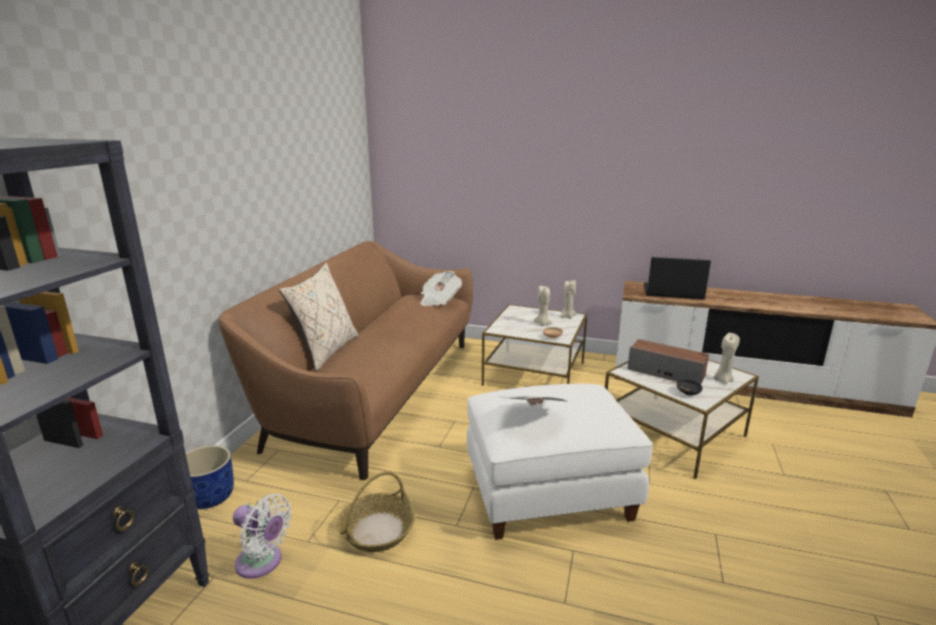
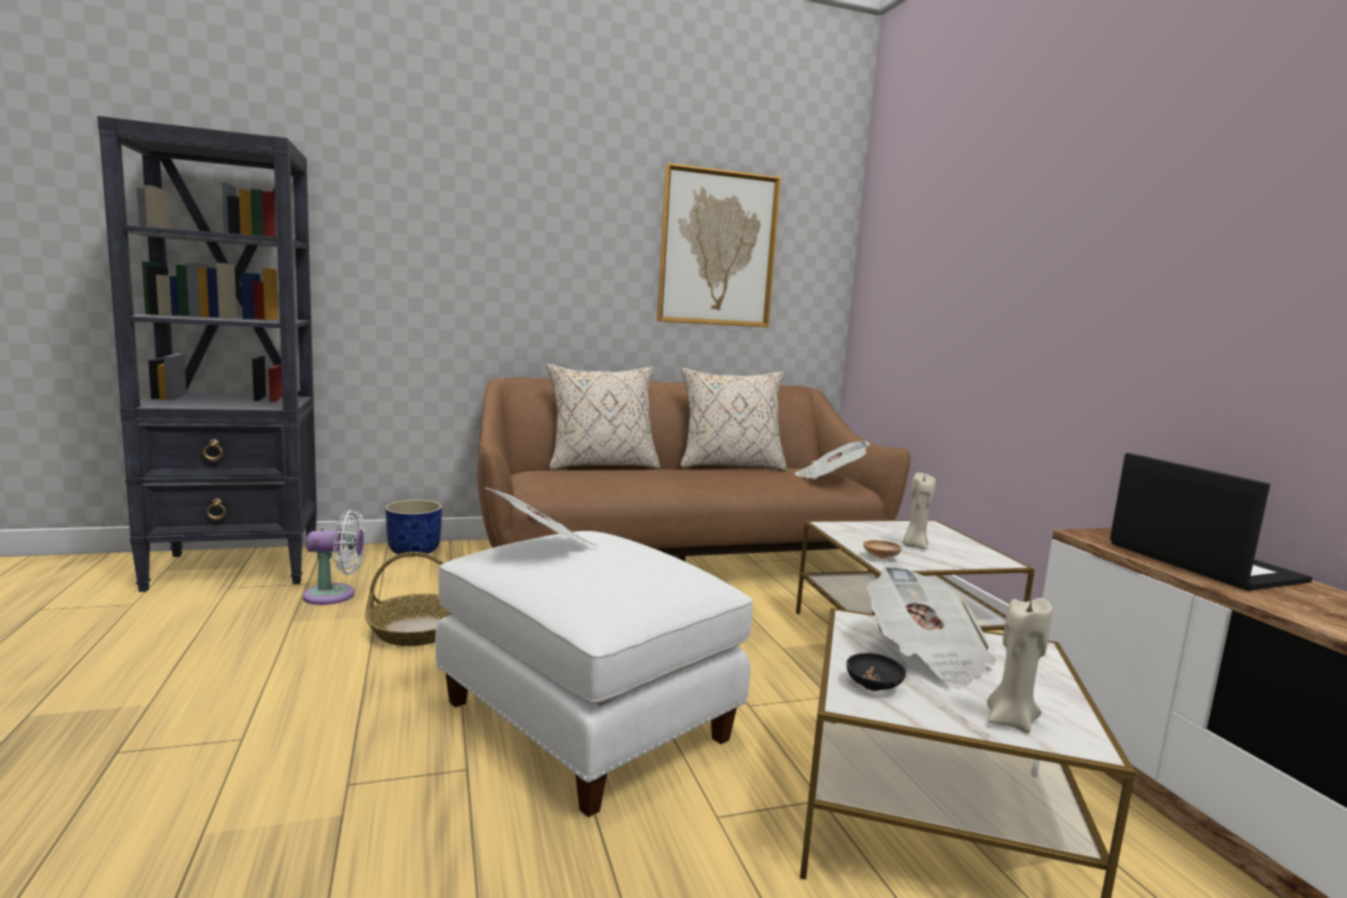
camera: 55 degrees right, 10 degrees down
(262, 563) = (335, 595): white fan -> white fan turned 90 degrees counterclockwise
(314, 155) = (717, 249): none -> picture
(380, 314) = (730, 466): none -> beige pillow
(567, 316) = (984, 557): beige candle -> none
(666, 372) = (926, 656): speaker -> newspaper

